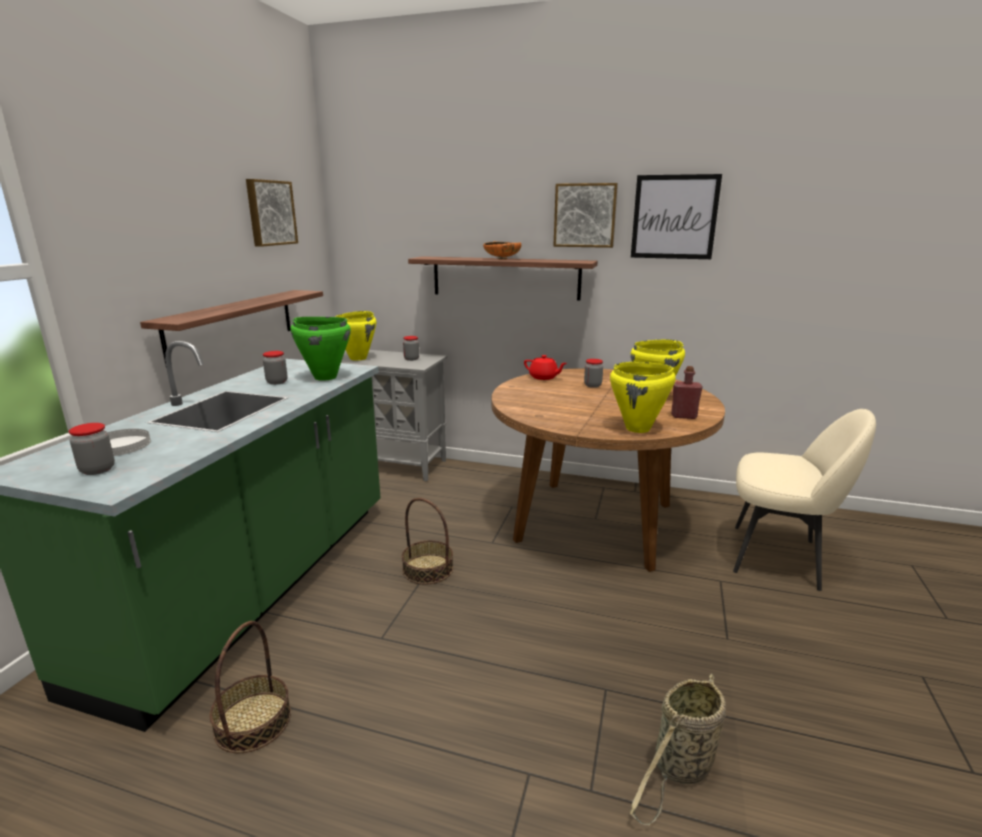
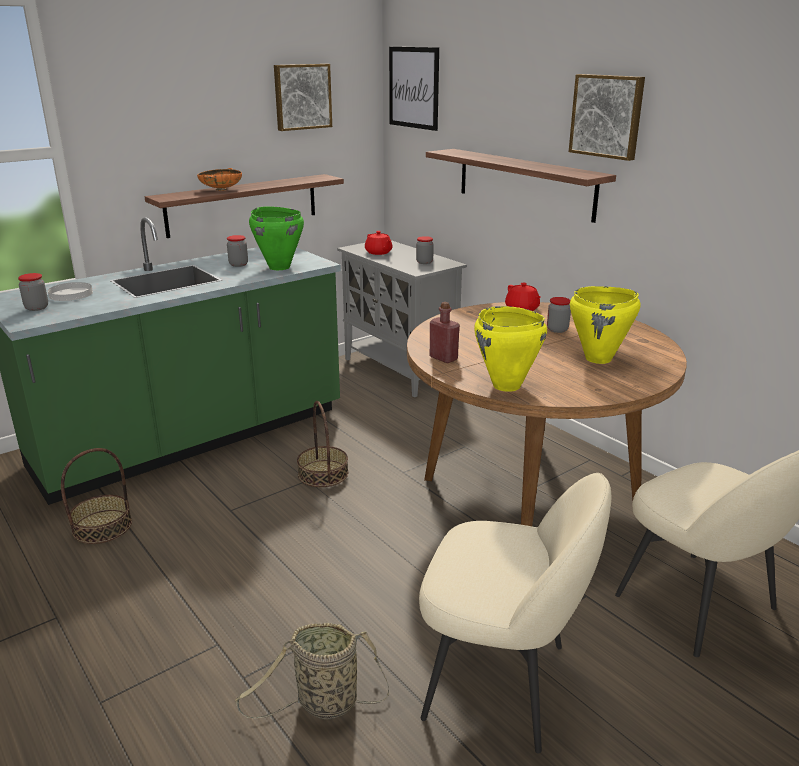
camera: 35 degrees right, 5 degrees up
(358, 358) = (378, 252): yellow cooking pot -> red teapot
(502, 259) = (514, 161): orange bowl -> orange bowl (221, 190)
(674, 217) = (706, 127): picture -> picture (414, 88)
(683, 416) = (586, 387): red bottle -> red bottle (443, 358)
(758, 671) = (500, 682): none -> beige chair

